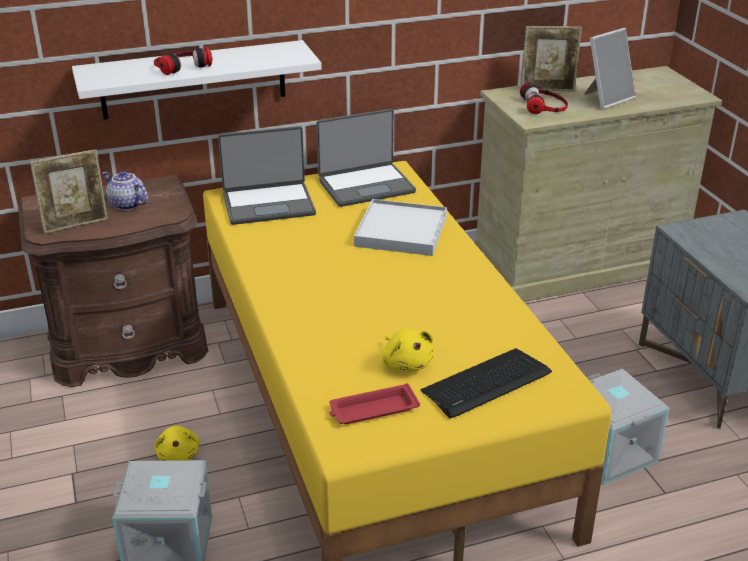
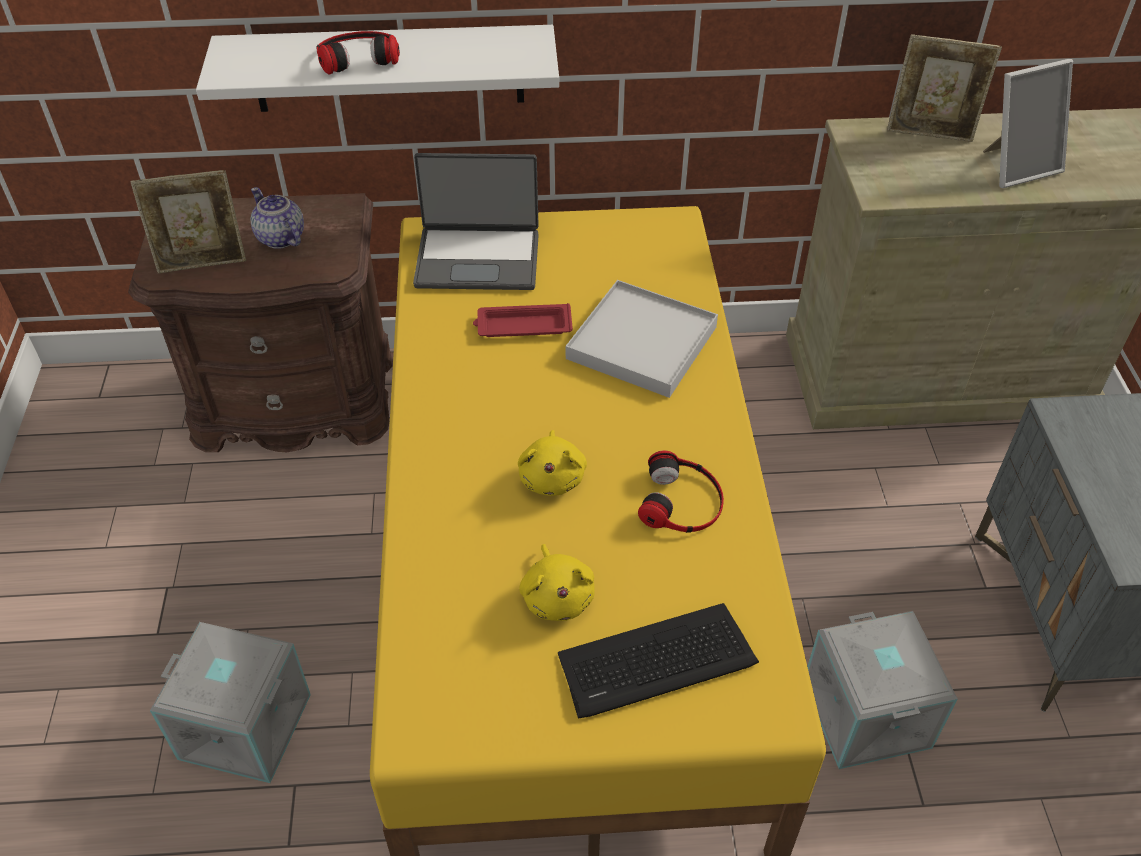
camera: 15 degrees right, 15 degrees up
(178, 454) = (300, 587): yellow plush toy -> yellow plush toy (552, 477)
(366, 186) = (624, 246): laptop -> none
(372, 410) = (478, 674): red tray -> red tray (522, 326)
(544, 105) = (913, 166): headphones -> headphones (682, 501)

